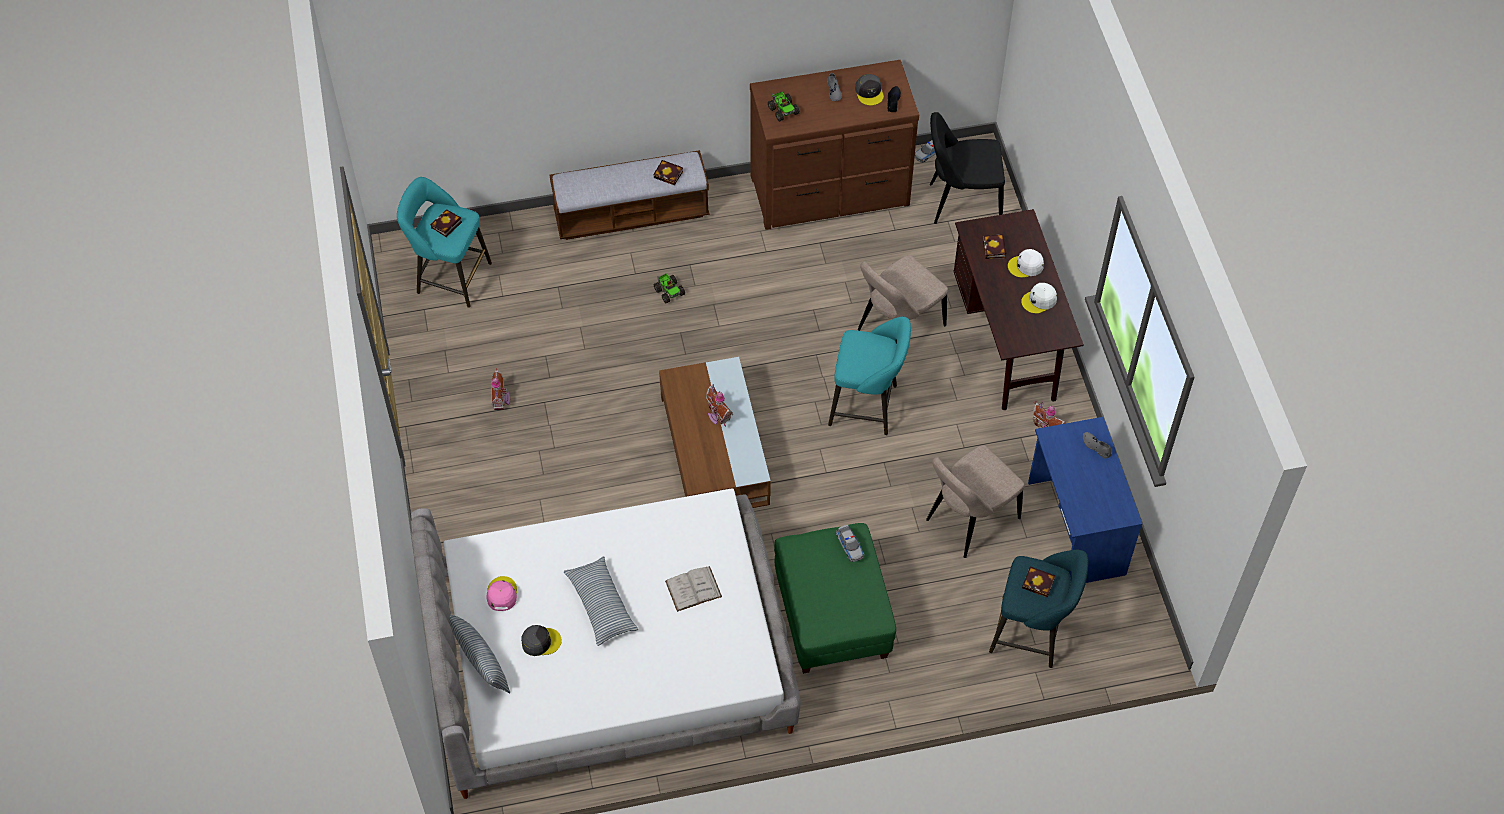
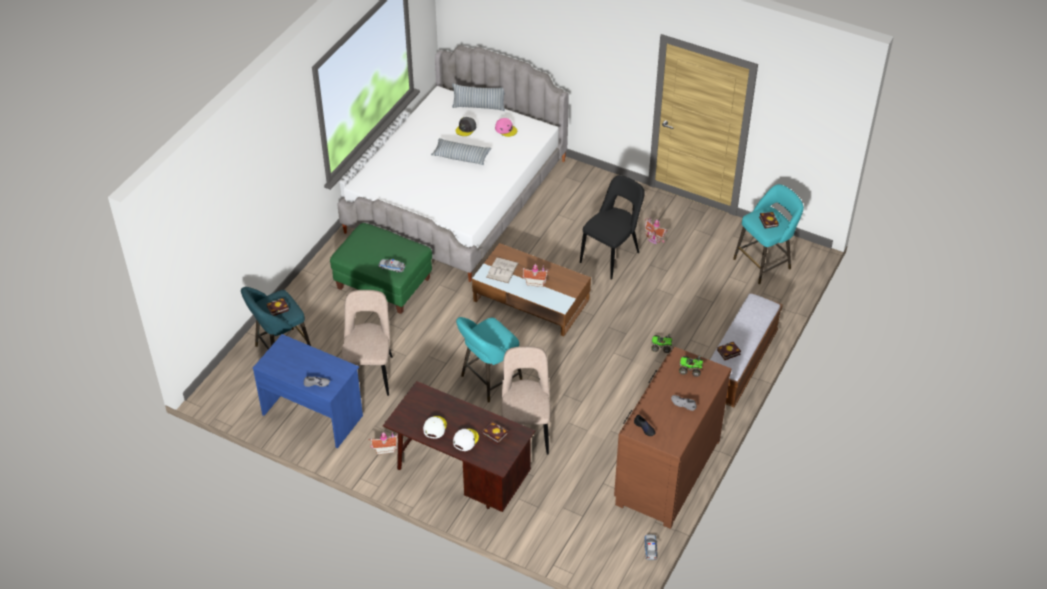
camera: 130 degrees right, 10 degrees down
(693, 589) = (432, 190): white book -> white book (502, 270)
(869, 92) = (664, 421): grey cap -> none
(961, 203) = (590, 534): black chair -> black chair (611, 256)

